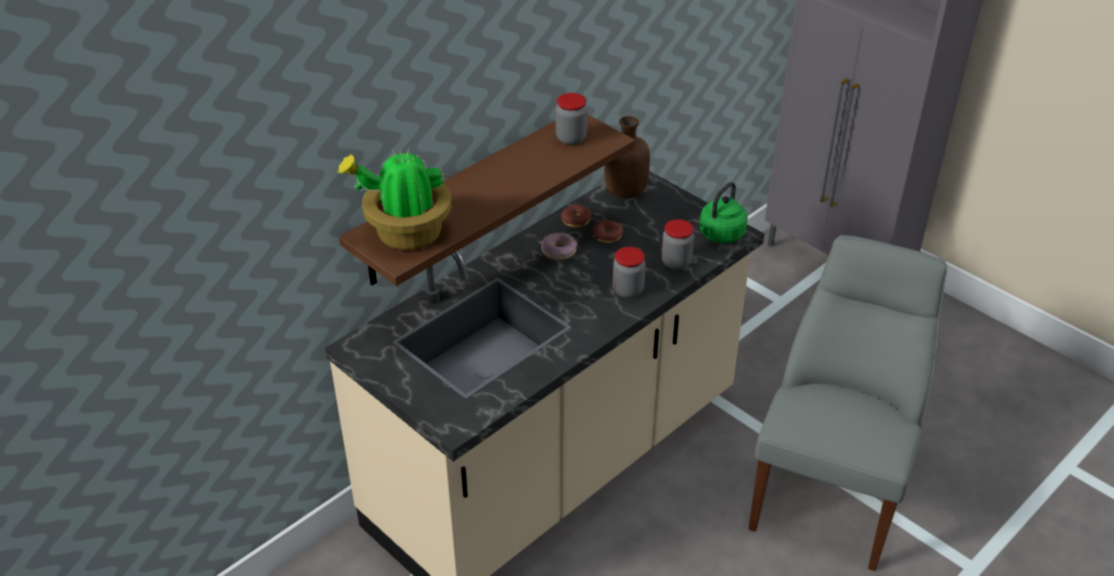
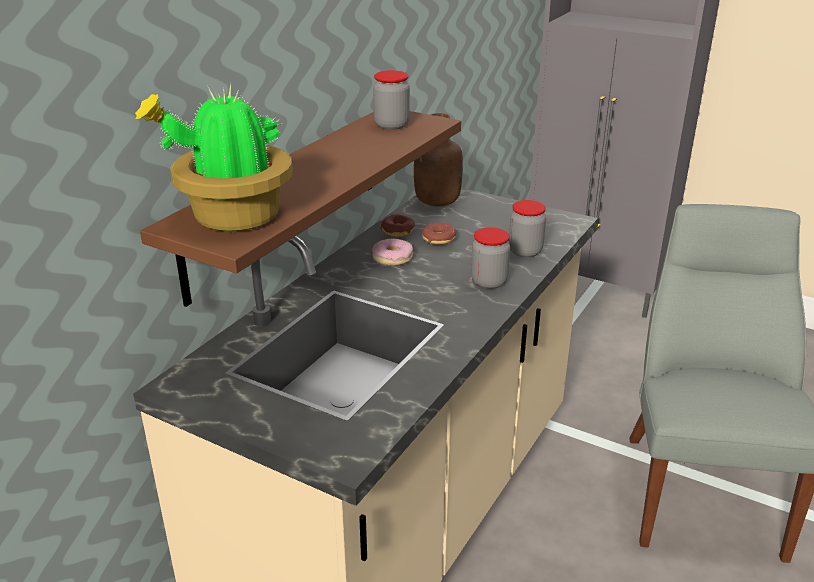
camera: 15 degrees left, 10 degrees down
(720, 235) = (555, 224): green kettle -> none

